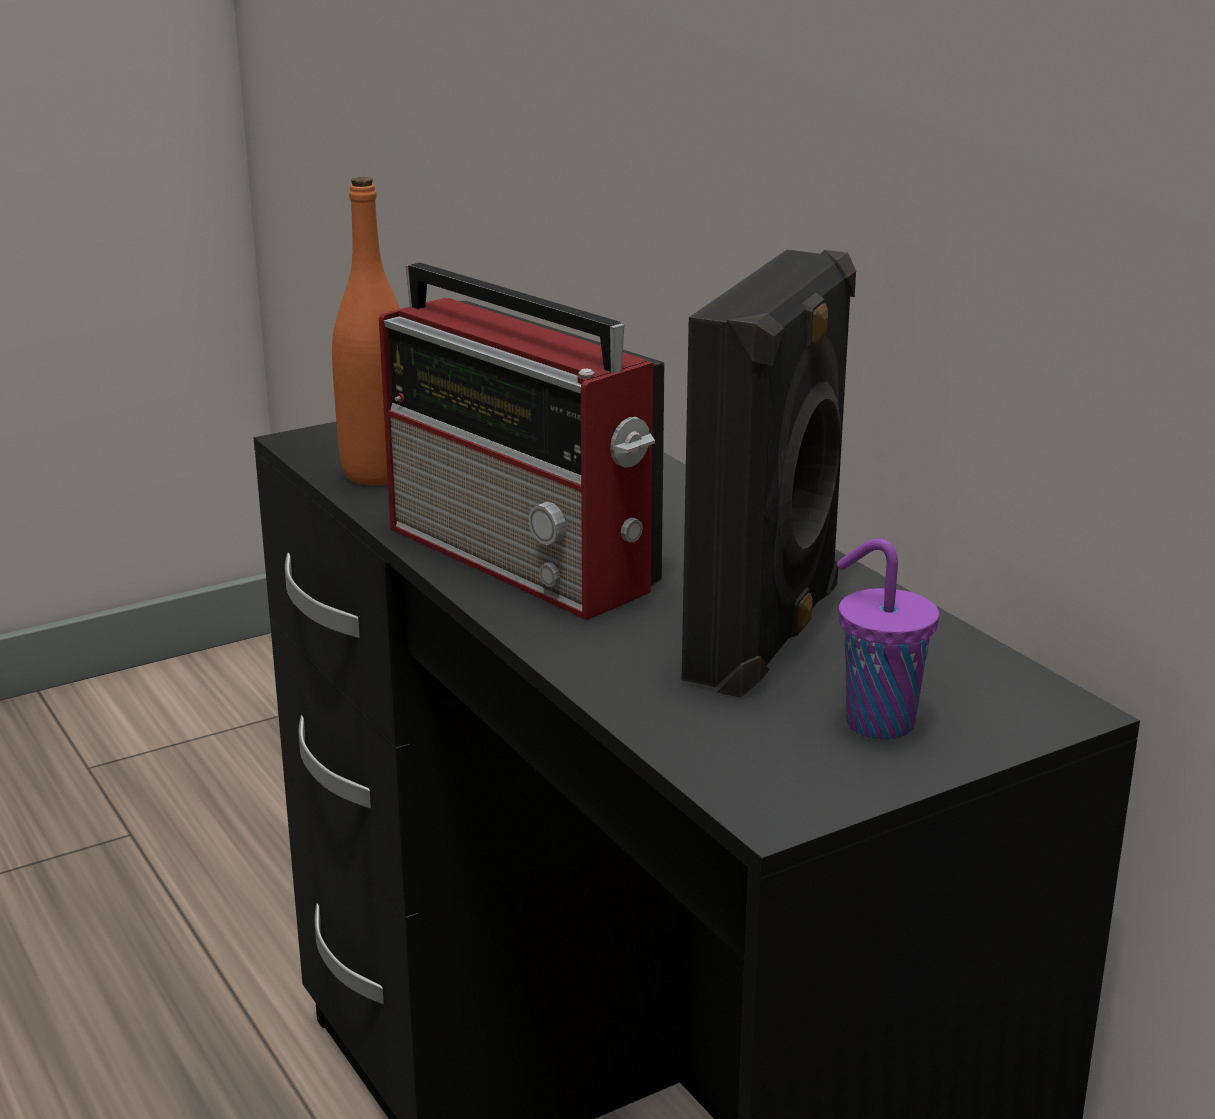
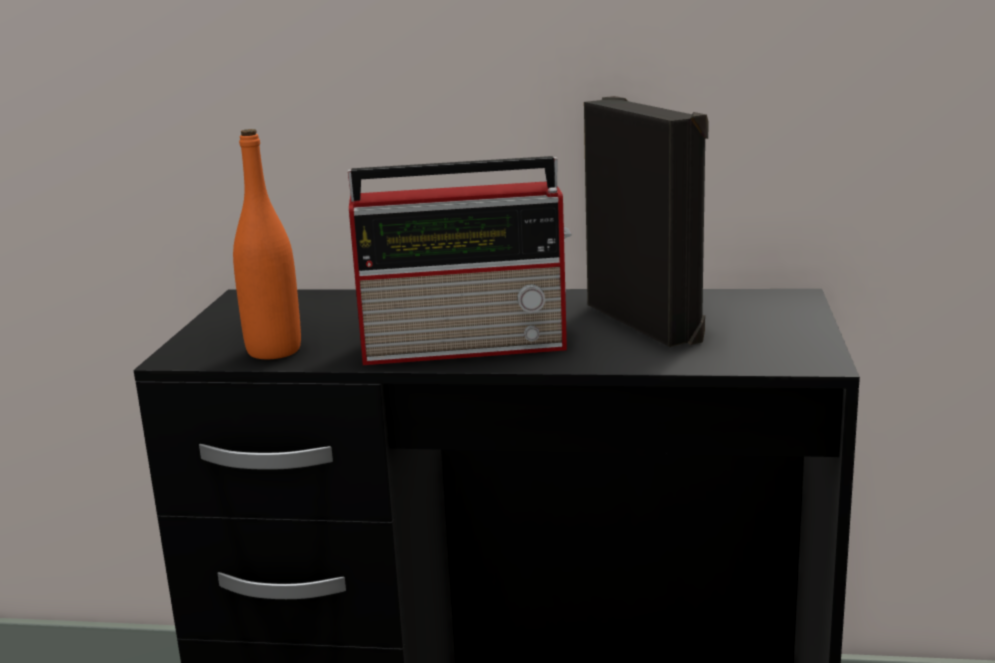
camera: 50 degrees left, 5 degrees down
(875, 723) = (764, 326): purple cup -> none

